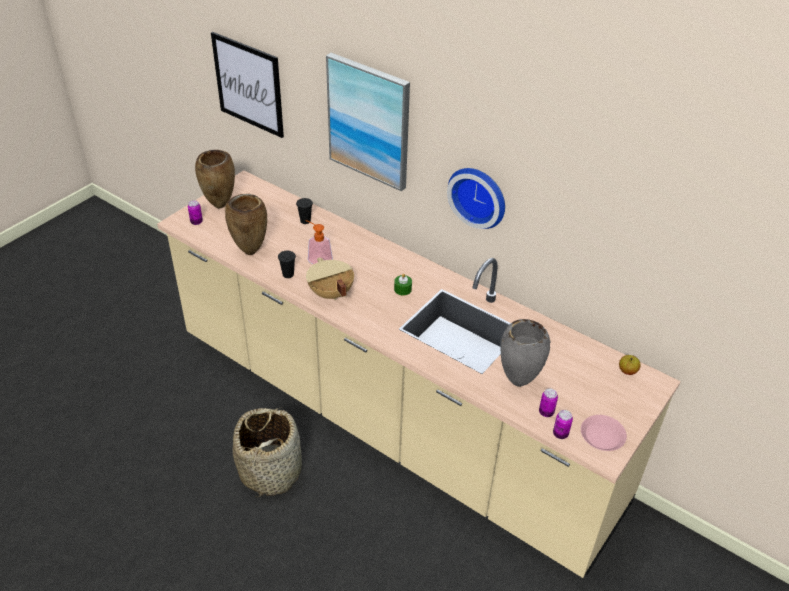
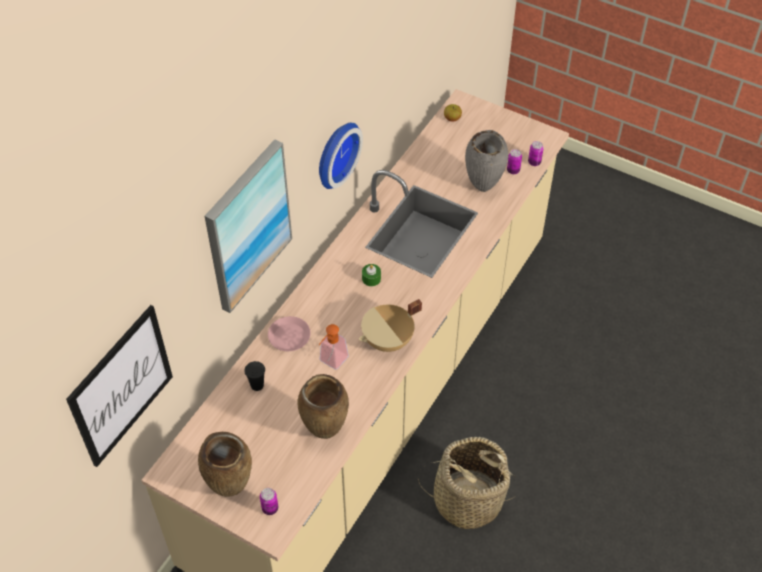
camera: 95 degrees left, 10 degrees up
(288, 274) = (362, 386): black cup -> none
(602, 436) = (529, 138): pink plate -> pink plate (289, 337)

